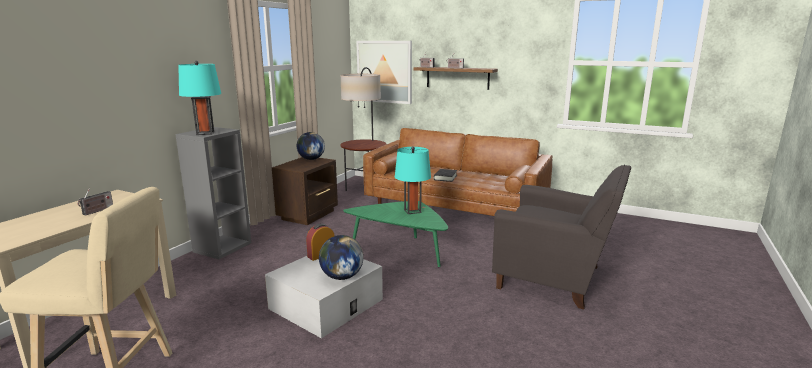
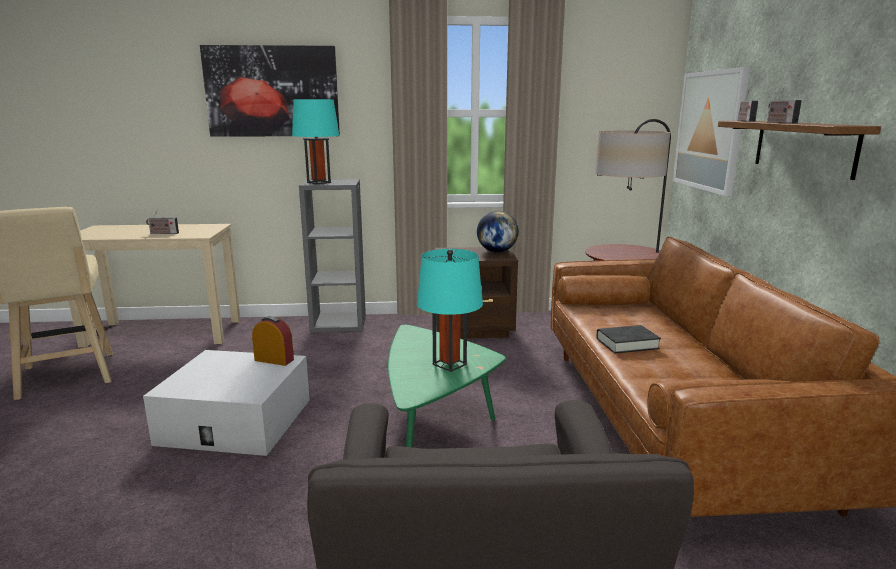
camera: 60 degrees right, 0 degrees up
(138, 58) = (272, 91): none -> picture
(342, 277) = (213, 389): globe -> none

